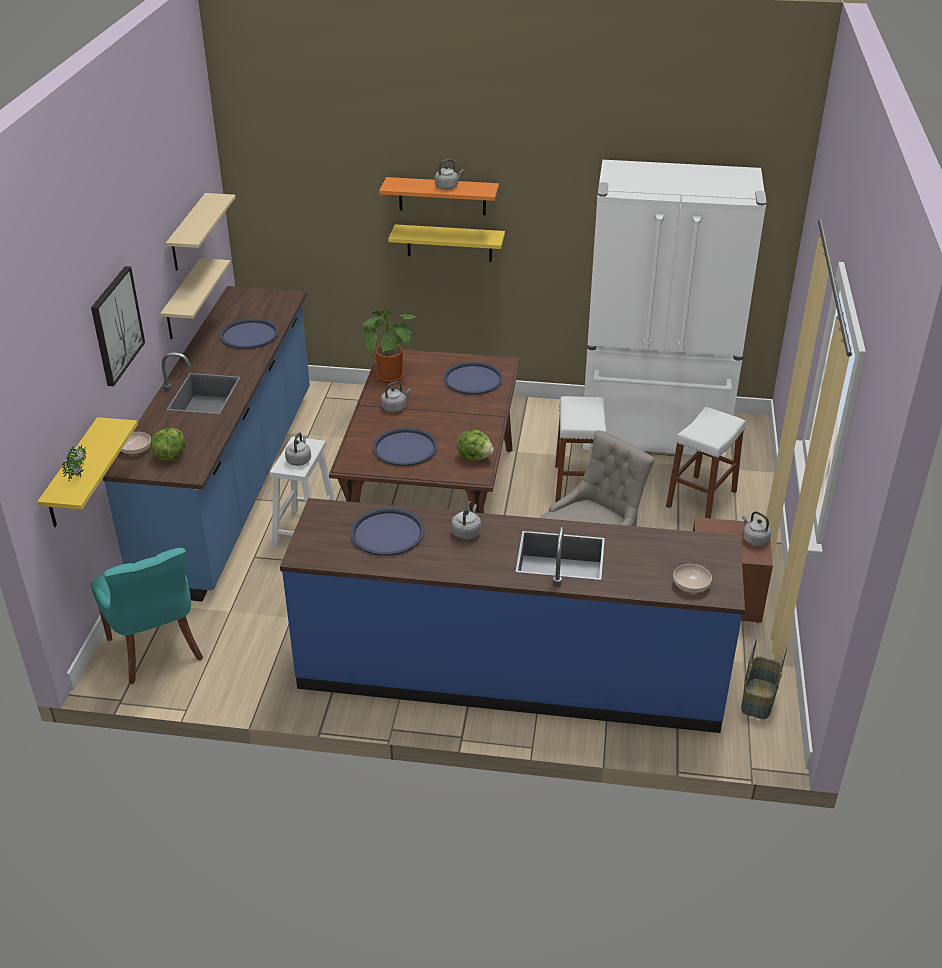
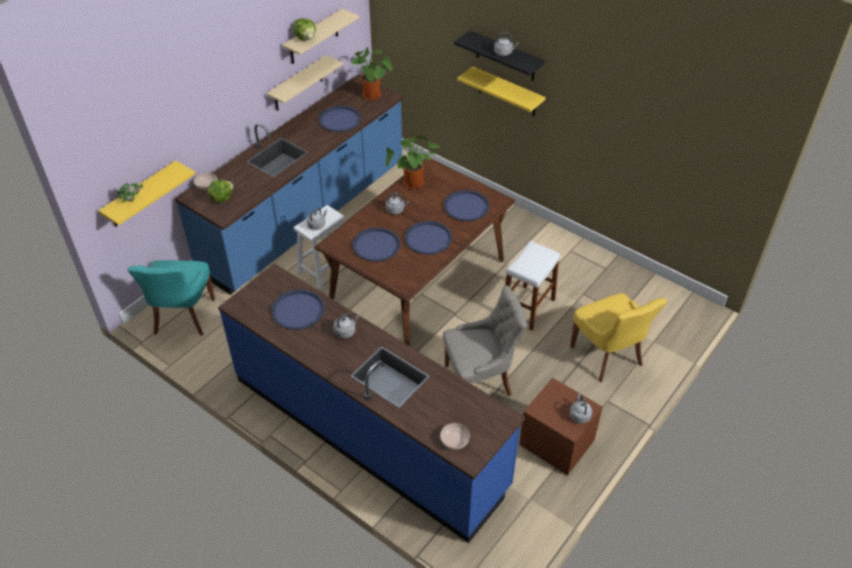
camera: 30 degrees right, 10 degrees up
(116, 325) = (209, 101): picture -> none
(269, 302) = (373, 96): none -> potted plant
(442, 196) = (505, 57): orange shelf -> black shelf
(459, 422) = (428, 238): none -> blue tray
(475, 457) = (415, 270): lettuce -> lettuce (306, 38)
(654, 432) = (618, 287): white fridge -> none
(701, 499) = (608, 356): white stool -> yellow chair
(759, 699) = (516, 532): basket -> none

